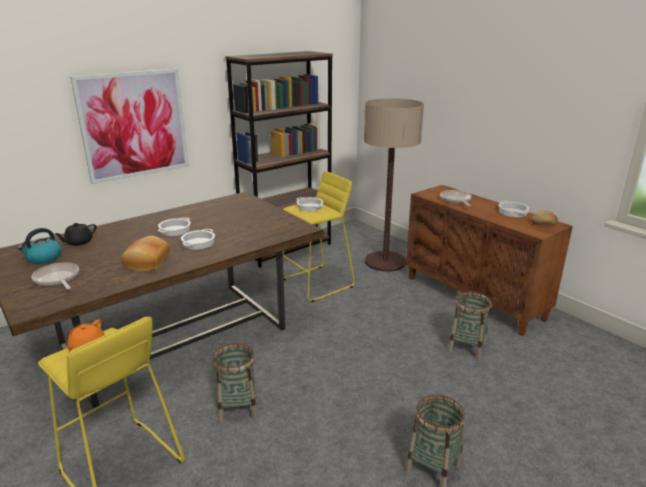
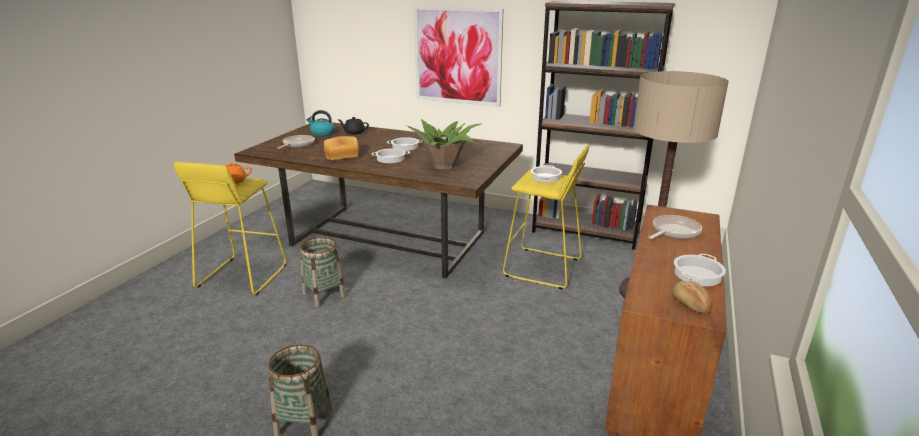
camera: 60 degrees right, 0 degrees up
(254, 227) = (445, 166): none -> potted plant
(467, 347) = (528, 401): basket -> none

